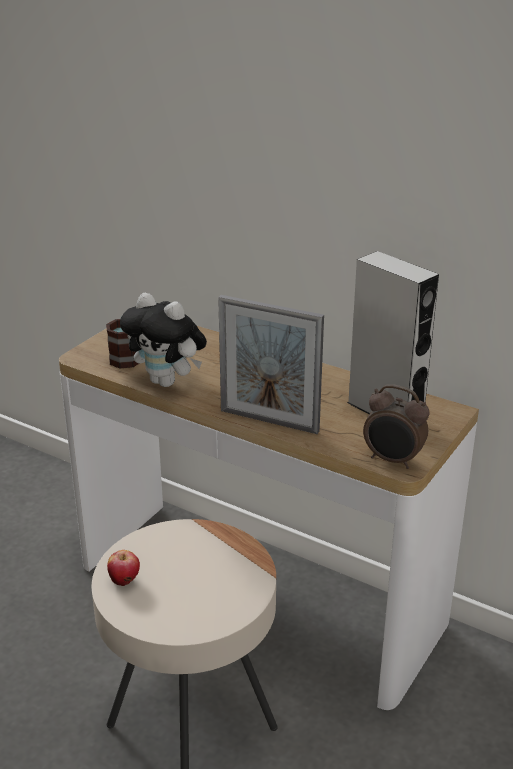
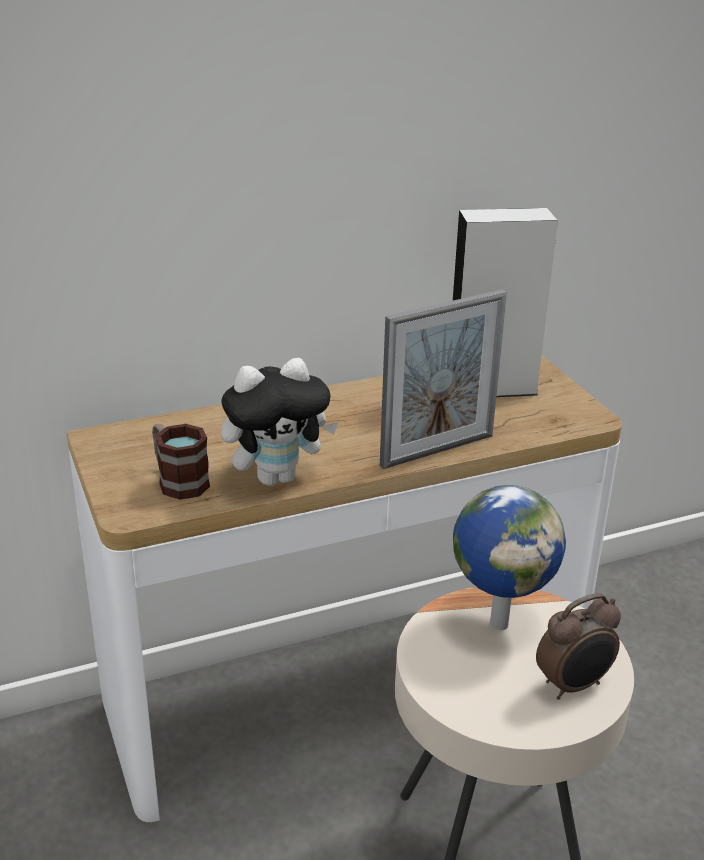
camera: 55 degrees left, 0 degrees up
(125, 581) = (484, 706): apple -> none
(215, 556) = (498, 622): none -> globe
(392, 460) = (578, 419): alarm clock -> alarm clock (573, 686)

